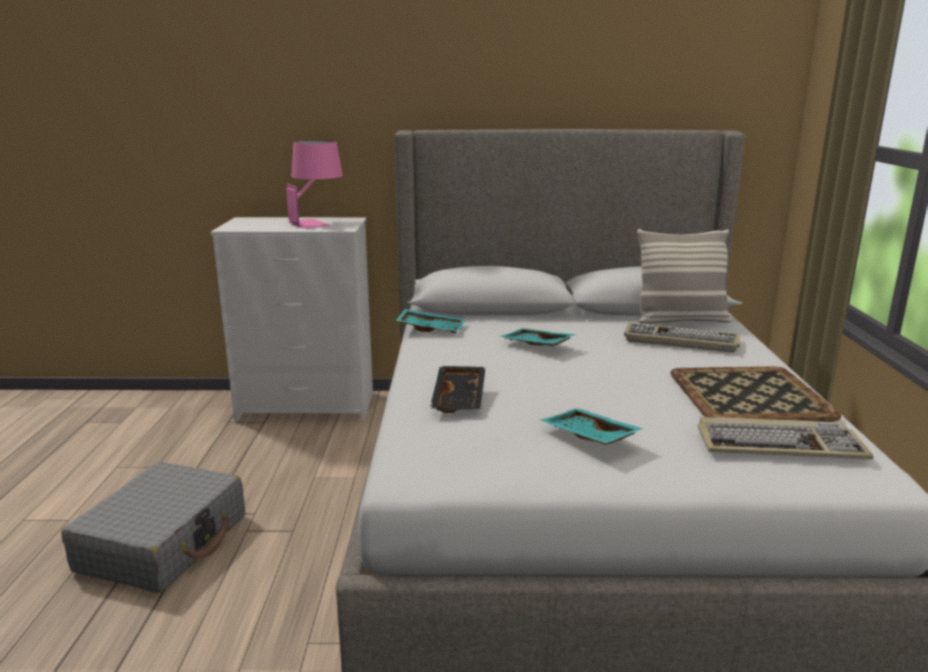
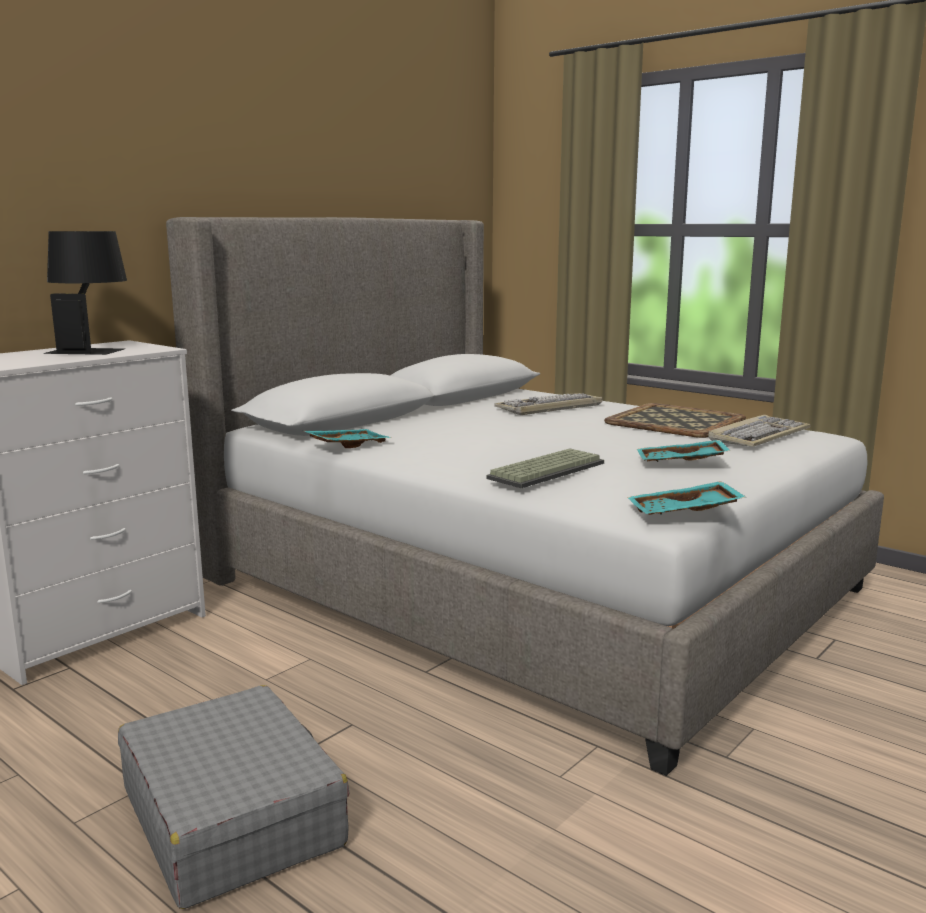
camera: 50 degrees left, 5 degrees down
(317, 222) = (92, 349): pink table lamp -> black table lamp
(460, 398) = (546, 470): black tray -> keyboard
(535, 345) = (473, 432): turquoise tray -> turquoise tray (685, 513)
(680, 321) = (511, 398): pillow -> none

